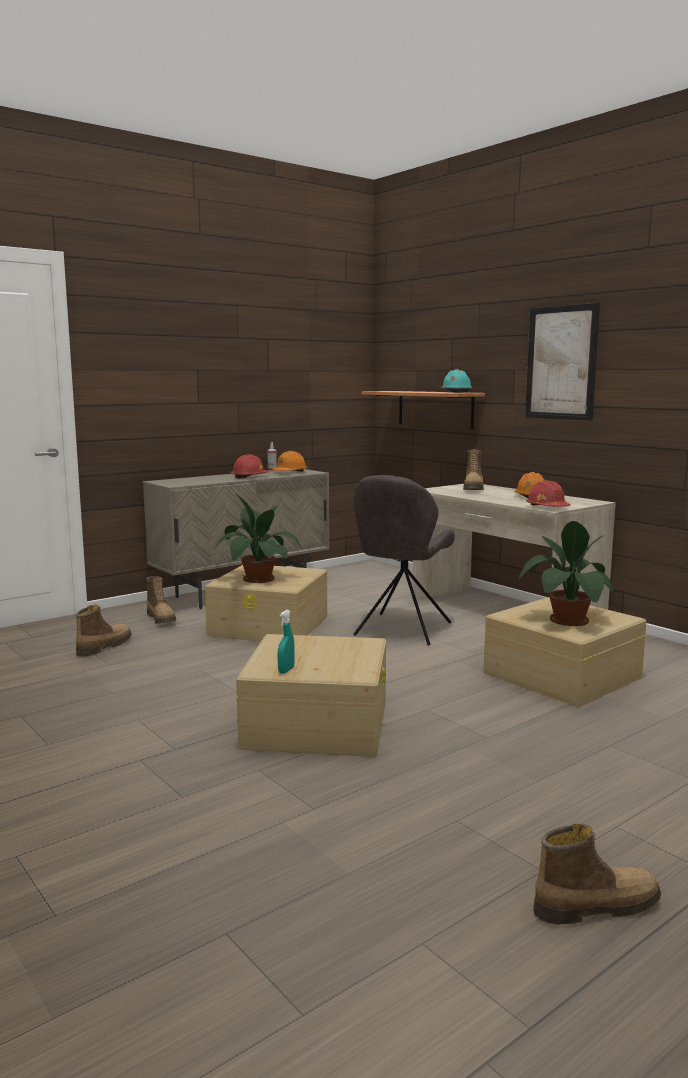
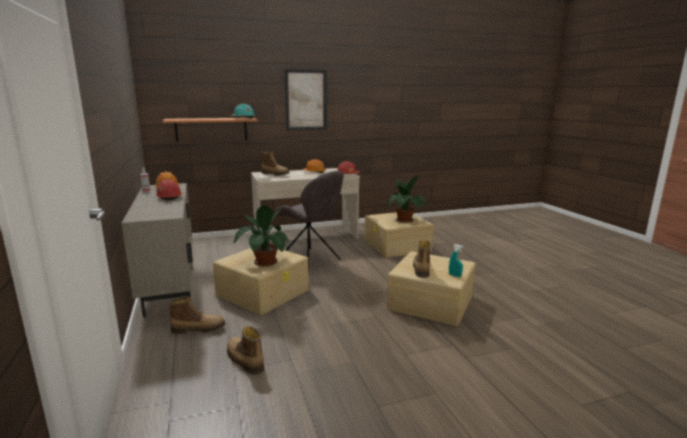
camera: 70 degrees left, 5 degrees up
(595, 906) = (581, 284): boot -> boot (421, 268)

